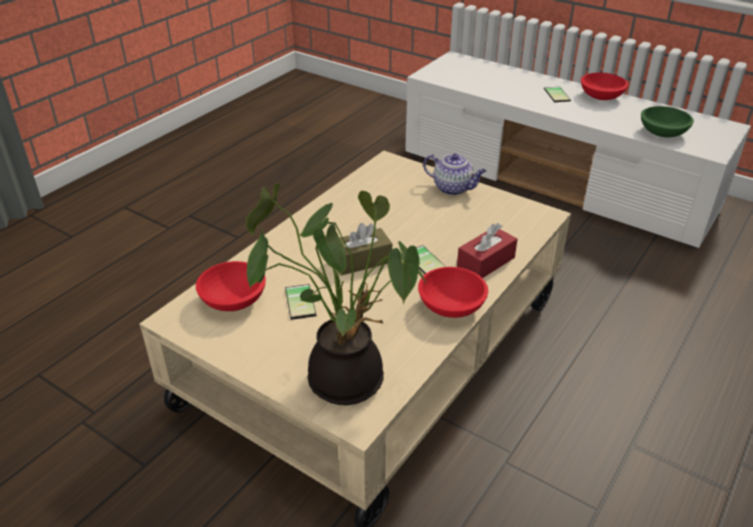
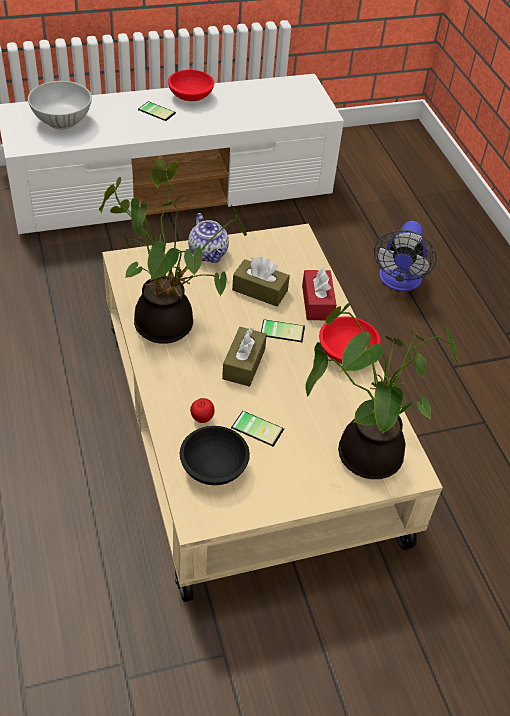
camera: 55 degrees left, 10 degrees up
(233, 301) = (214, 468): red bowl -> black bowl
(277, 270) = (202, 419): none -> apple
(354, 208) = (168, 323): none -> potted plant
(453, 188) = (209, 254): teapot -> teapot turned 90 degrees clockwise
(453, 228) = (260, 290): none -> brown tissue box
(477, 74) = (62, 121): none -> white bowl
(663, 133) = (275, 111): green bowl -> none
(674, 347) = (399, 281): none -> fan

